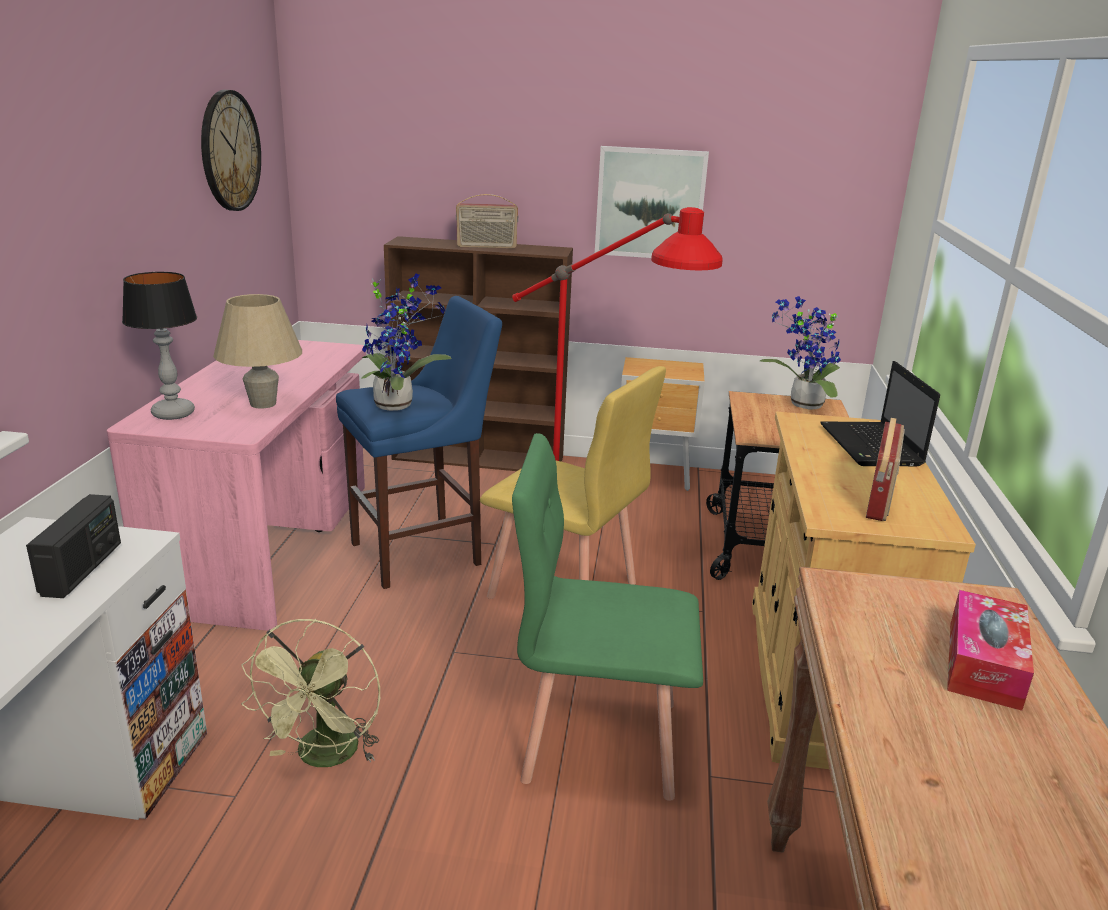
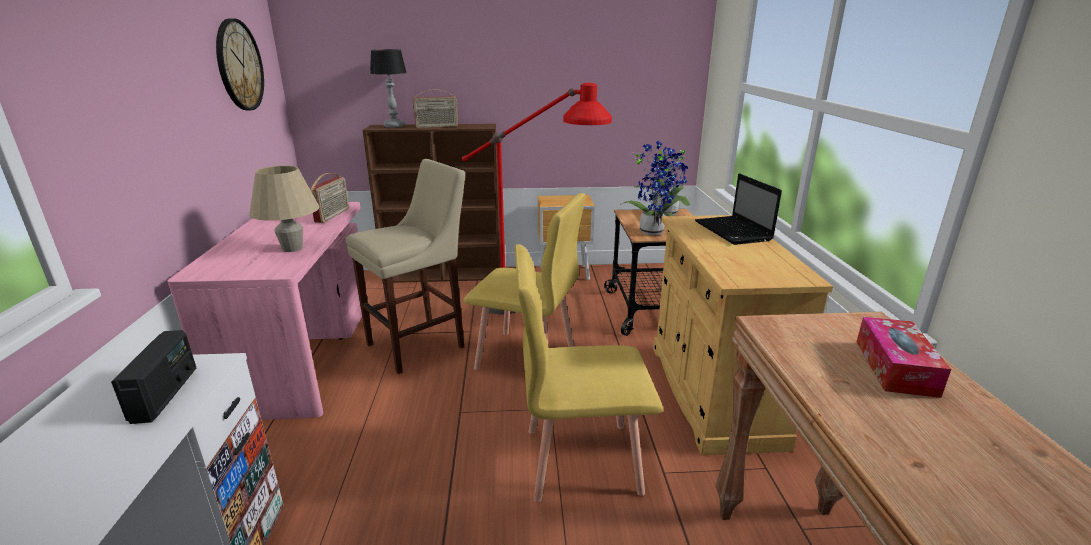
camera: 10 degrees left, 0 degrees up
(174, 414) = (222, 262): table lamp -> table lamp (394, 126)
(324, 758) = (382, 509): green fan -> none
(398, 404) = (395, 239): potted plant -> potted plant (653, 231)
(423, 553) = (420, 344): blue stool -> beige stool
(599, 739) = (580, 459): green chair -> yellow chair
(650, 203) = (545, 89): picture -> none
(880, 501) = (758, 265): radio -> radio (333, 215)

